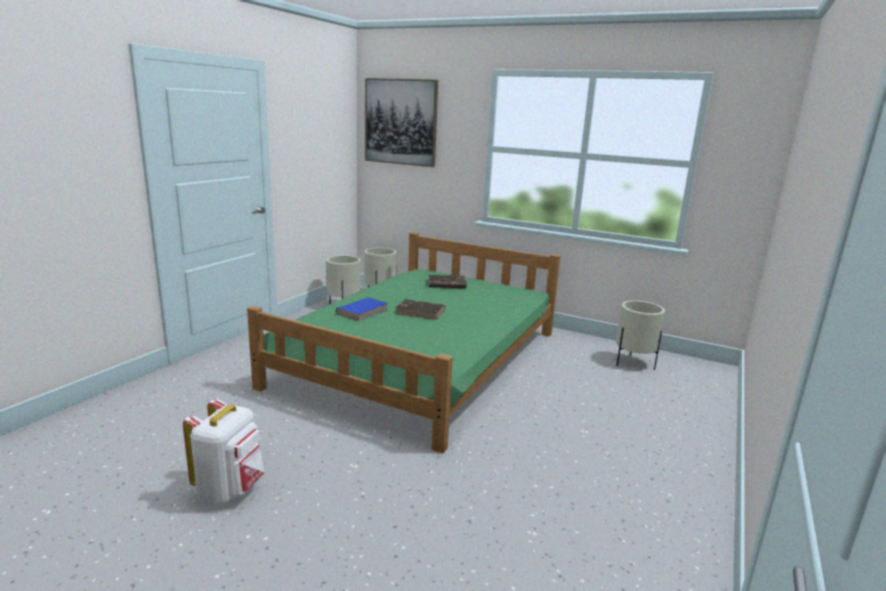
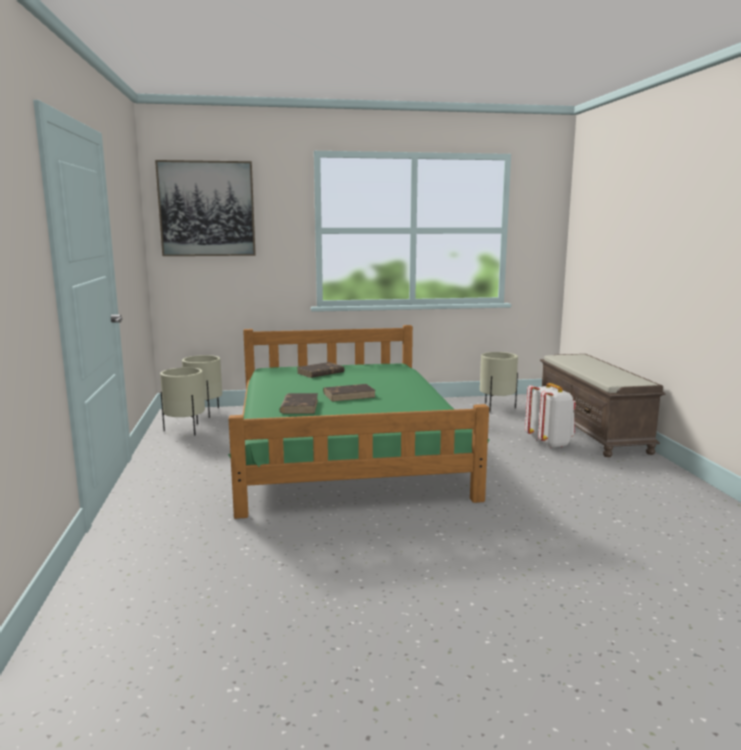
camera: 35 degrees left, 5 degrees down
(230, 490) = (378, 591): white backpack -> white backpack (549, 443)
(363, 311) = (299, 406): blue book -> brown book
(700, 424) = (592, 430): none -> brown bench

